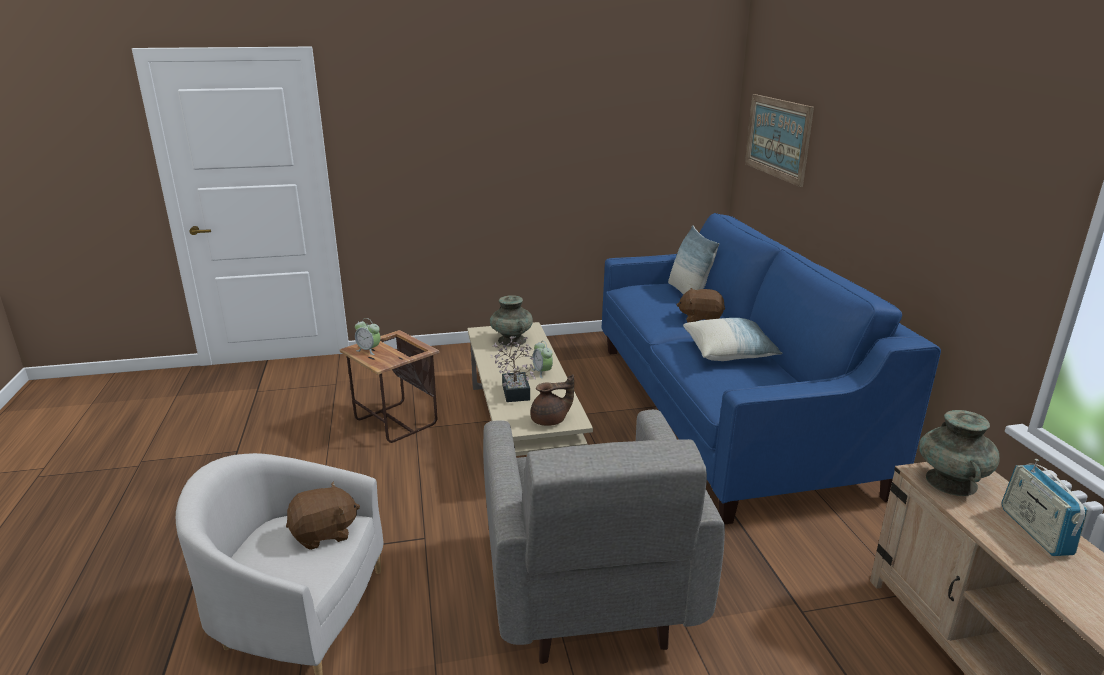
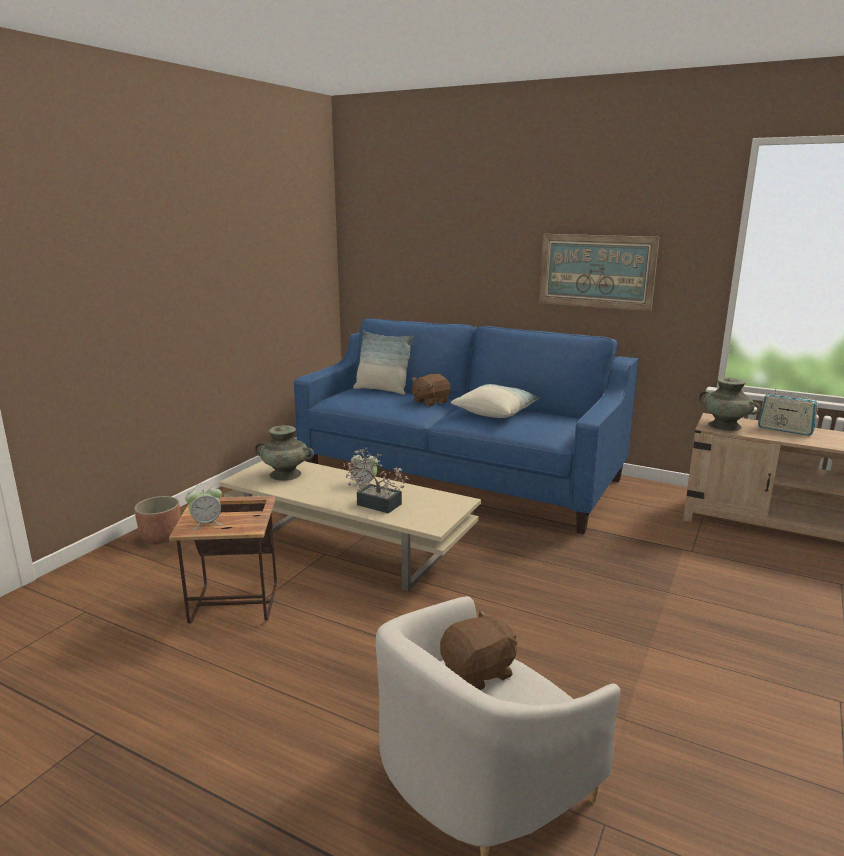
camera: 50 degrees left, 5 degrees down
(324, 533) = (479, 672): brown plush toy -> brown plush toy turned 45 degrees clockwise
(439, 358) = (161, 538): none -> planter
(550, 420) = (446, 508): brown teapot -> none
(587, 594) = (605, 614): grey armchair -> none
(777, 138) = (403, 246): picture -> picture (596, 271)

